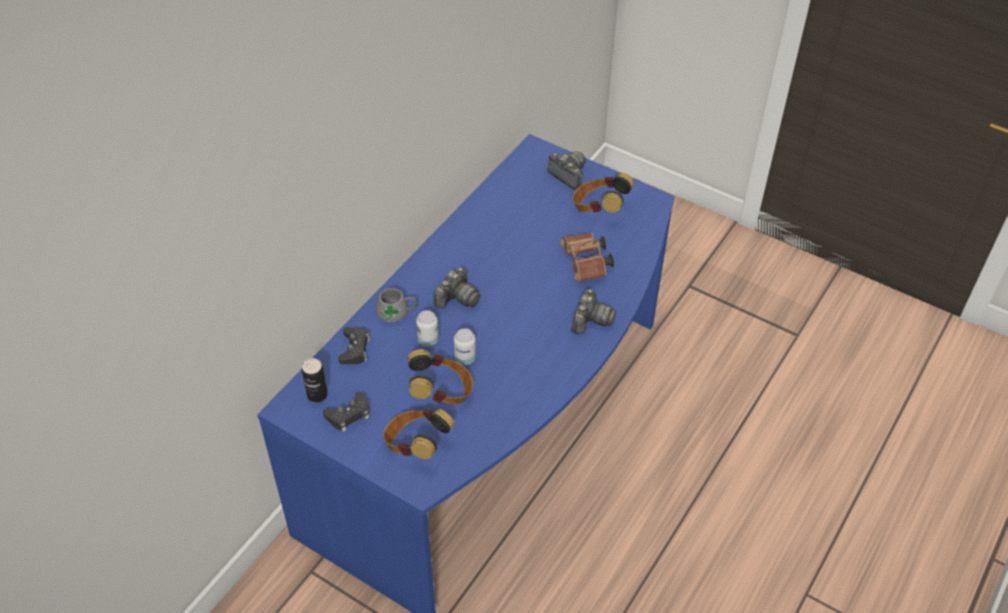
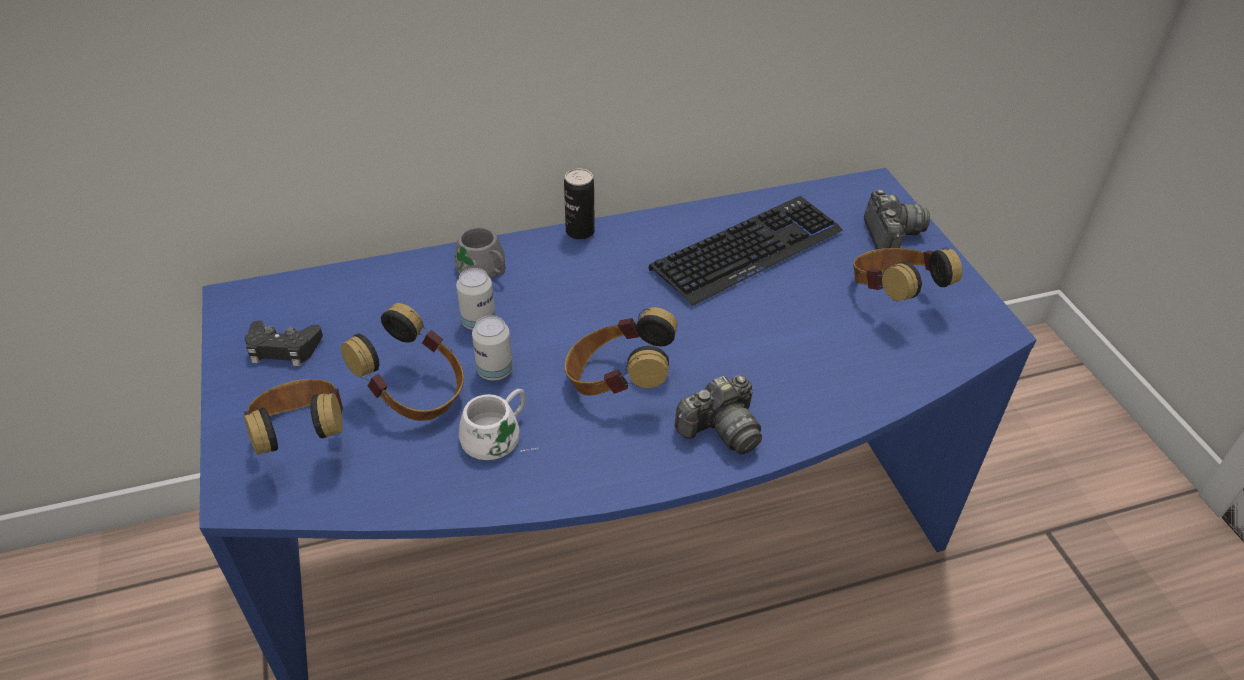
camera: 40 degrees right, 5 degrees down
(317, 395) = (284, 304): can -> can (580, 232)
(355, 349) = (386, 282): black game controller -> none
(457, 298) = (573, 296): camera -> none
(504, 385) = (501, 438): none -> white mug
(512, 223) = (747, 251): none -> keyboard
(525, 327) = (617, 382): none -> headphones
(586, 265) = (796, 354): brown binoculars -> none

